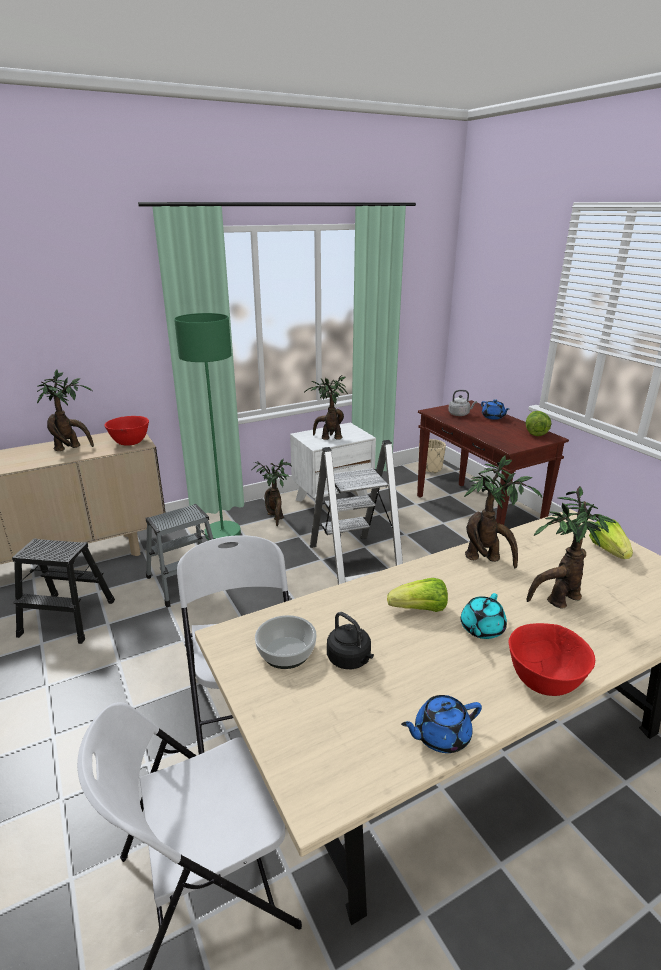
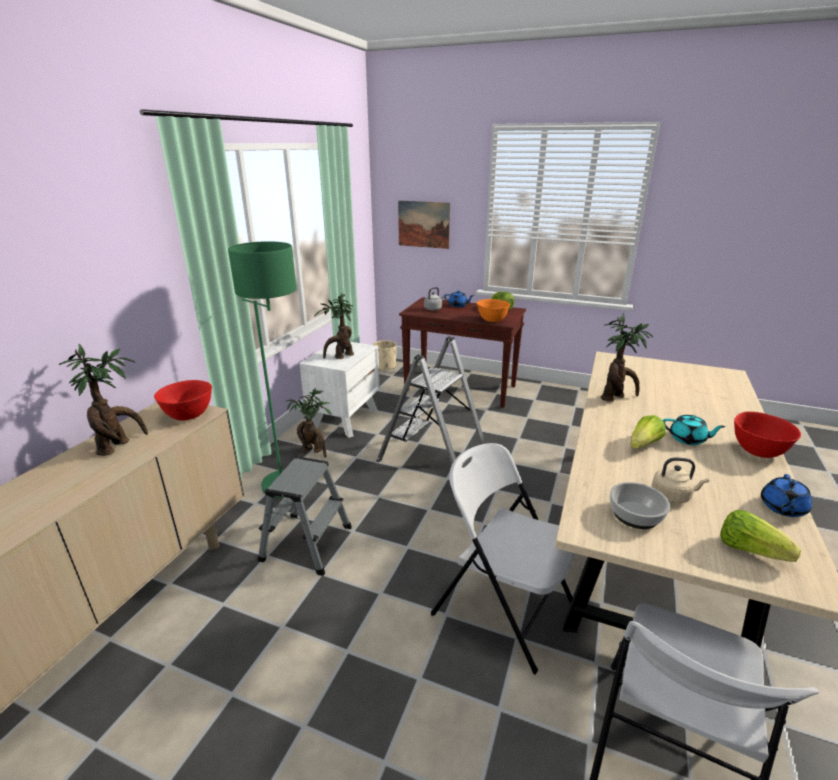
camera: 40 degrees left, 0 degrees up
(67, 617) = (225, 650): black step ladder -> none
(350, 660) = (672, 496): black kettle -> beige kettle
(481, 629) = (688, 439): turquoise teapot -> turquoise teapot turned 60 degrees counterclockwise
(493, 317) = (423, 224): none -> picture
(500, 440) = (491, 320): none -> orange bowl
(558, 600) = (685, 405): potted plant -> none
(608, 550) = (654, 368): lettuce -> lettuce (749, 550)

